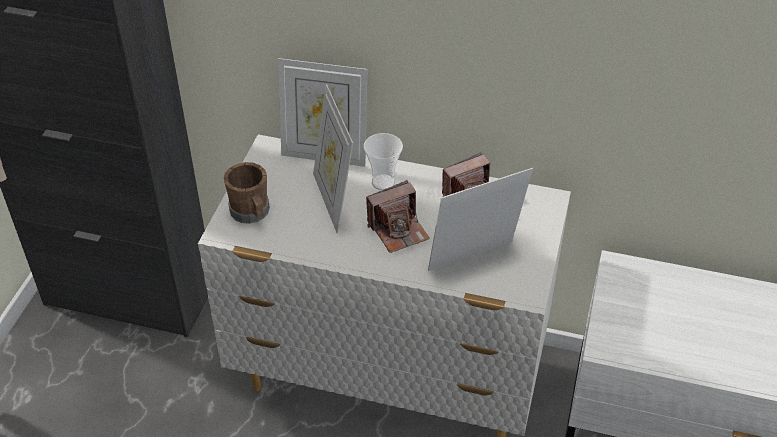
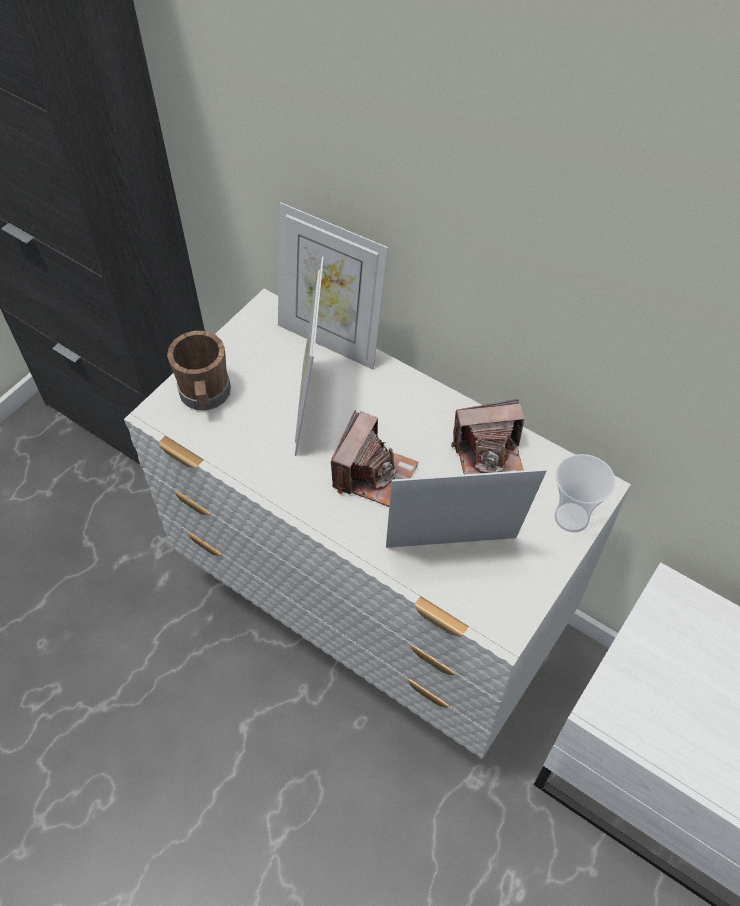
camera: 20 degrees right, 10 degrees up
(383, 182) = (385, 399): cup -> cup (571, 517)
(398, 230) = (374, 474): camera -> camera turned 60 degrees counterclockwise

